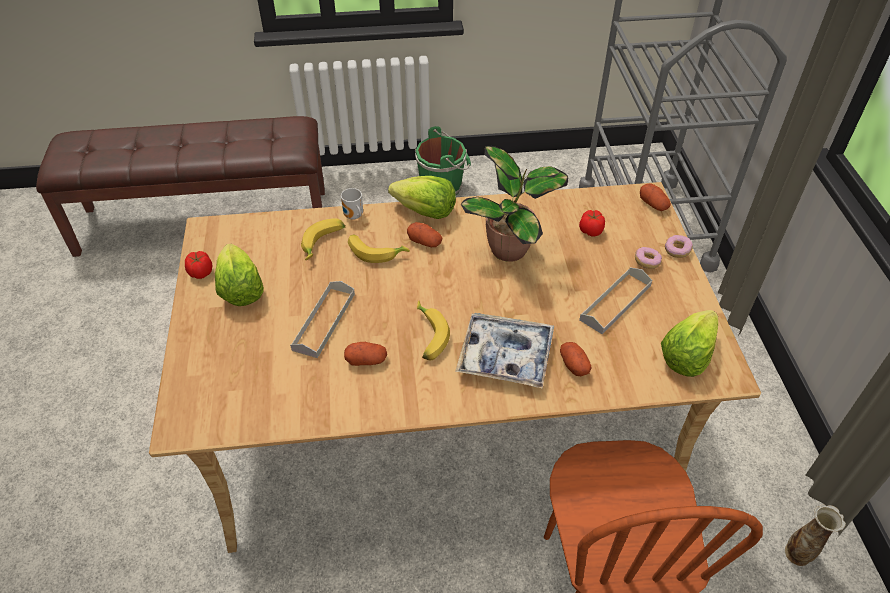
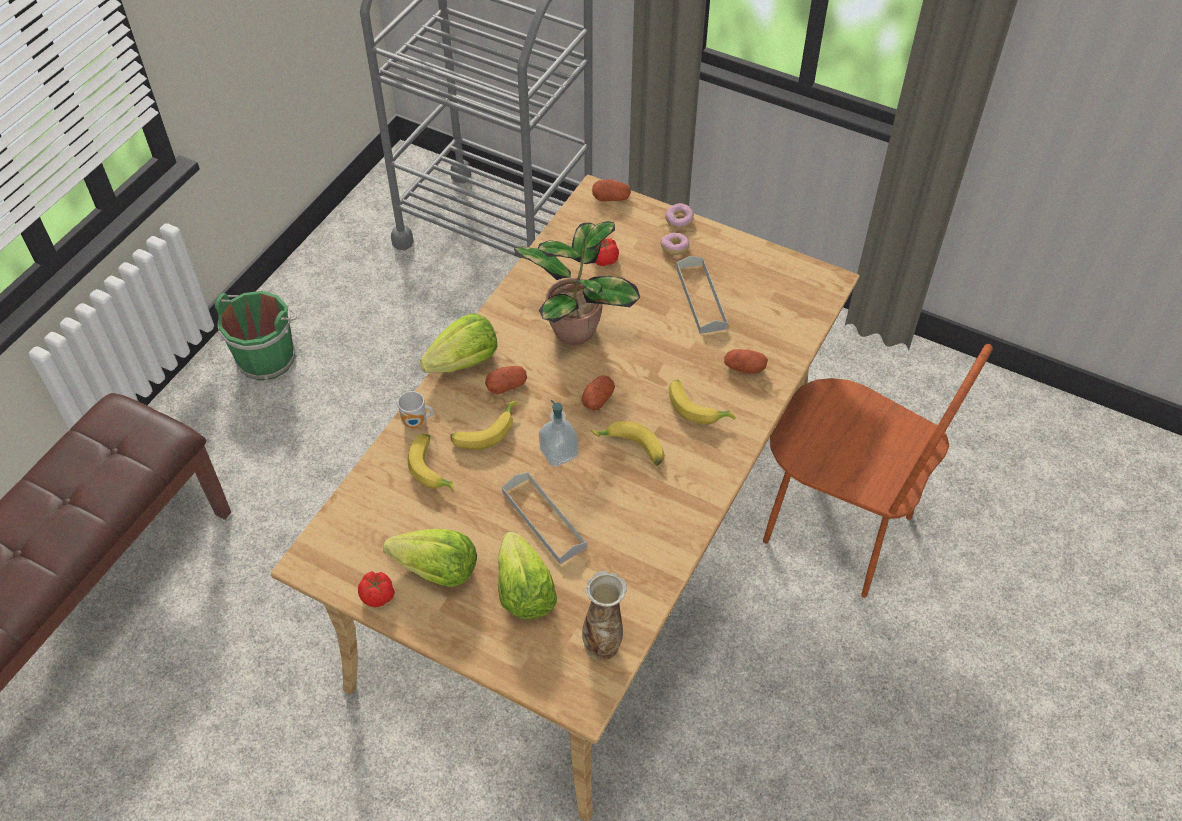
camera: 55 degrees left, 5 degrees up
(366, 360) = (620, 510): potato -> potato (598, 399)
(390, 299) = (559, 453): none -> soap dispenser
(505, 356) = (698, 407): tray -> banana
(687, 355) = (792, 291): lettuce -> lettuce (524, 591)
(798, 554) = (900, 382): vase -> vase (603, 645)

